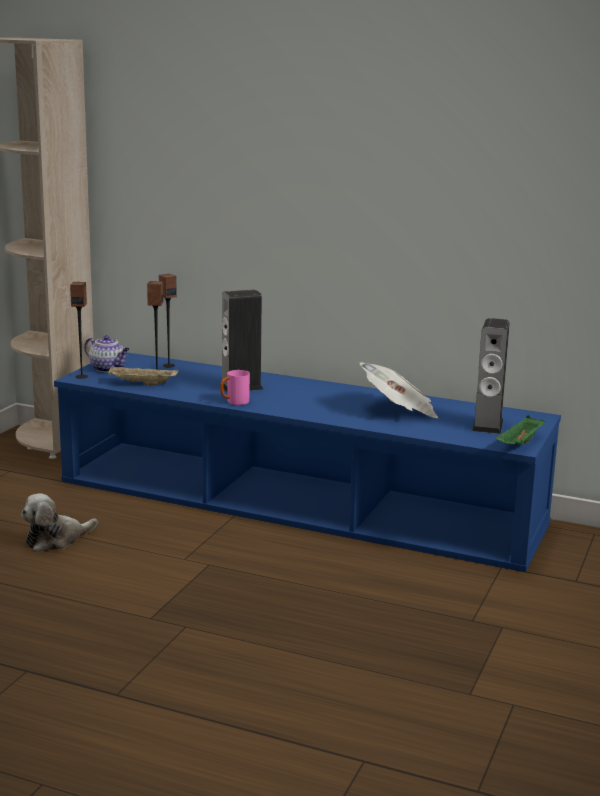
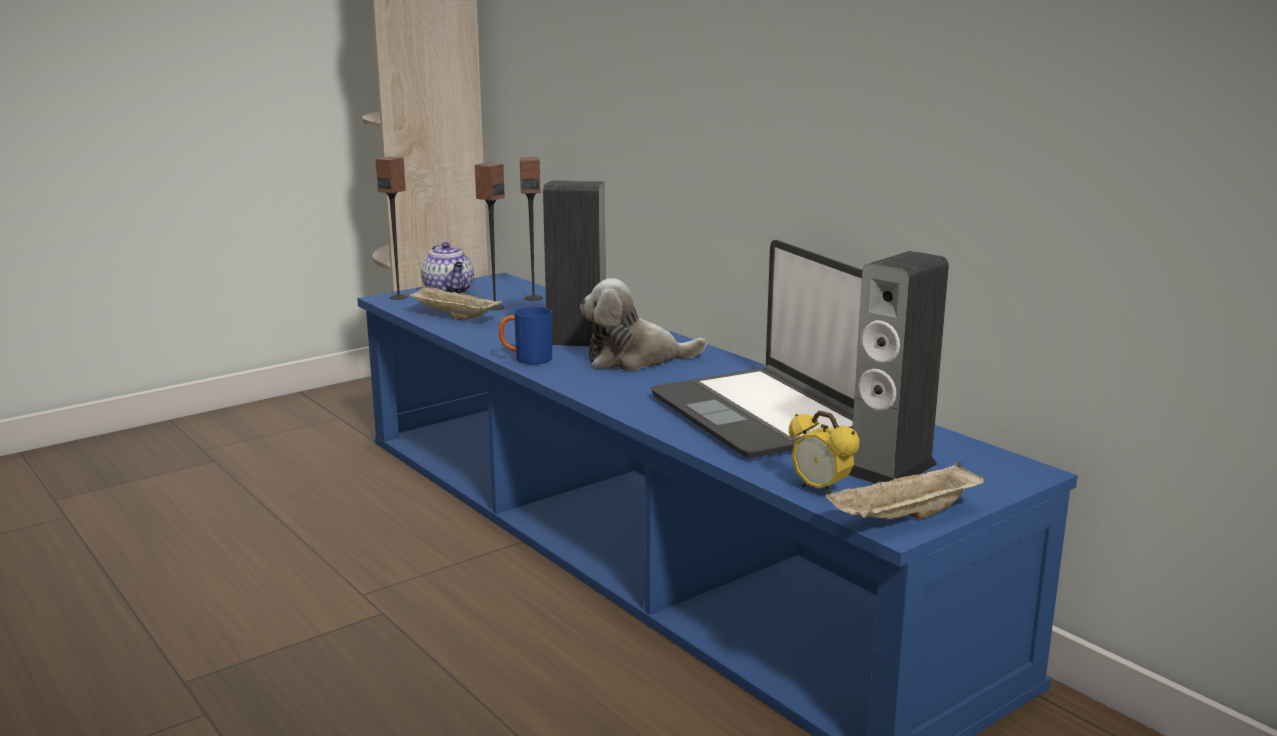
camera: 30 degrees right, 0 degrees up
(56, 540) = (252, 523): plush toy -> plush toy (635, 359)
(234, 402) = (526, 359): pink mug -> blue mug
(399, 411) = (763, 414): newspaper -> laptop
(472, 439) = (820, 490): none -> alarm clock
(520, 444) = (905, 519): green tray -> beige tray

